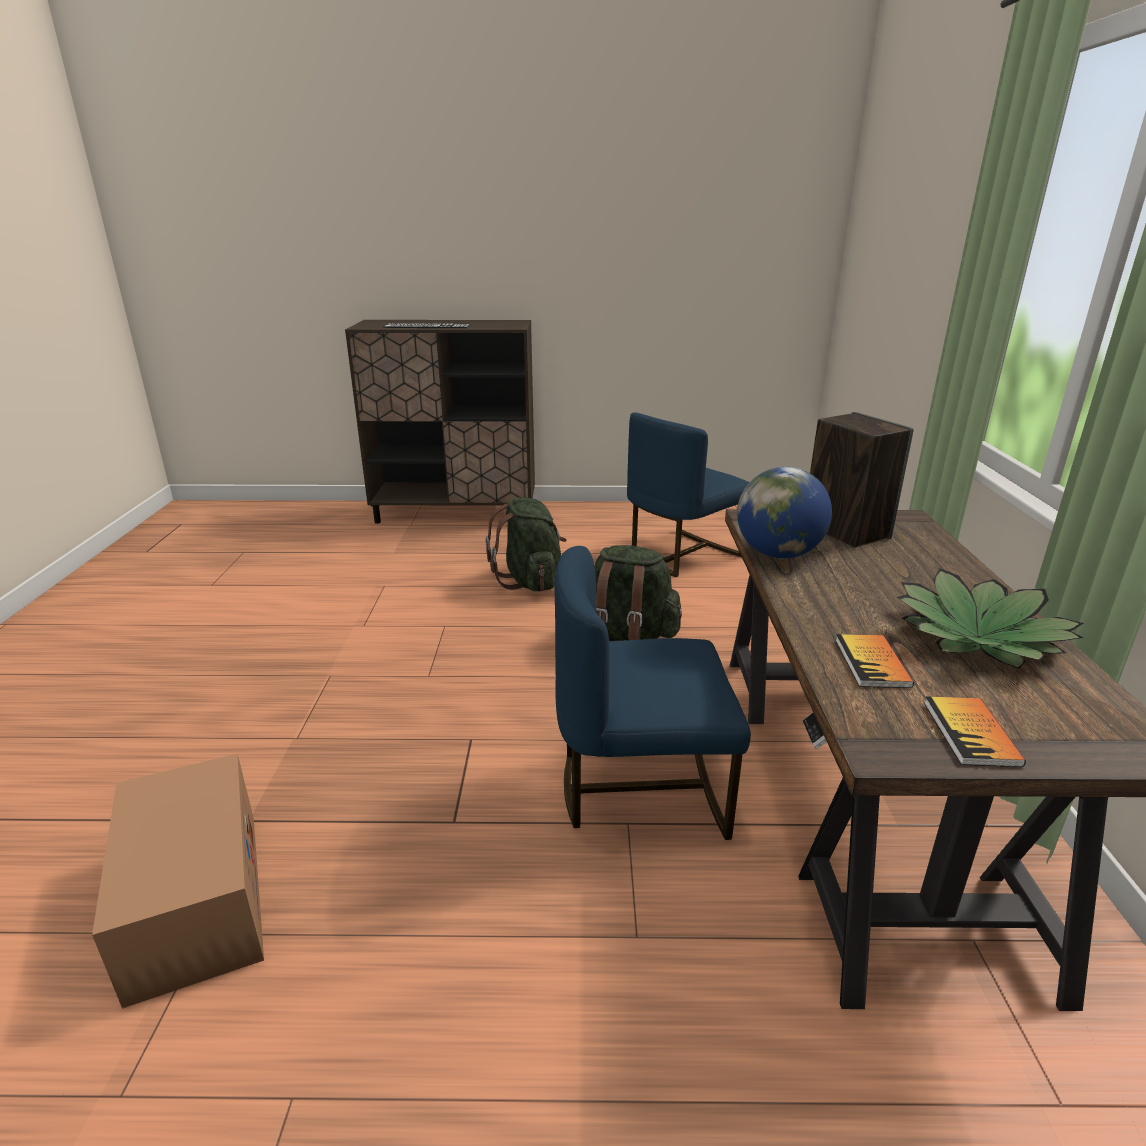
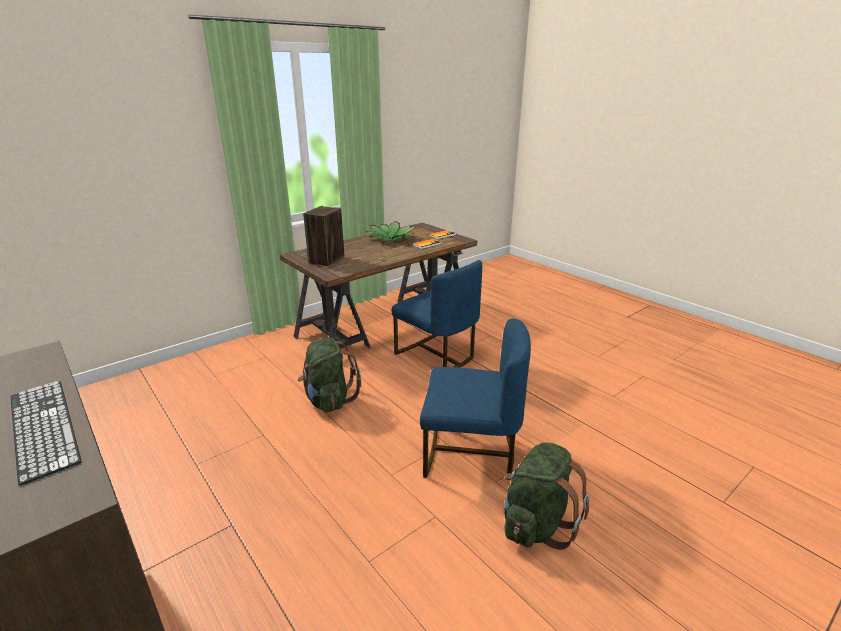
camera: 130 degrees left, 0 degrees up
(196, 900) = (614, 406): cardboard box -> none
(530, 581) = (285, 476): green backpack -> green backpack (536, 524)
(681, 554) = (178, 427): blue chair -> blue chair (469, 452)
(778, 554) = (367, 264): globe -> none

